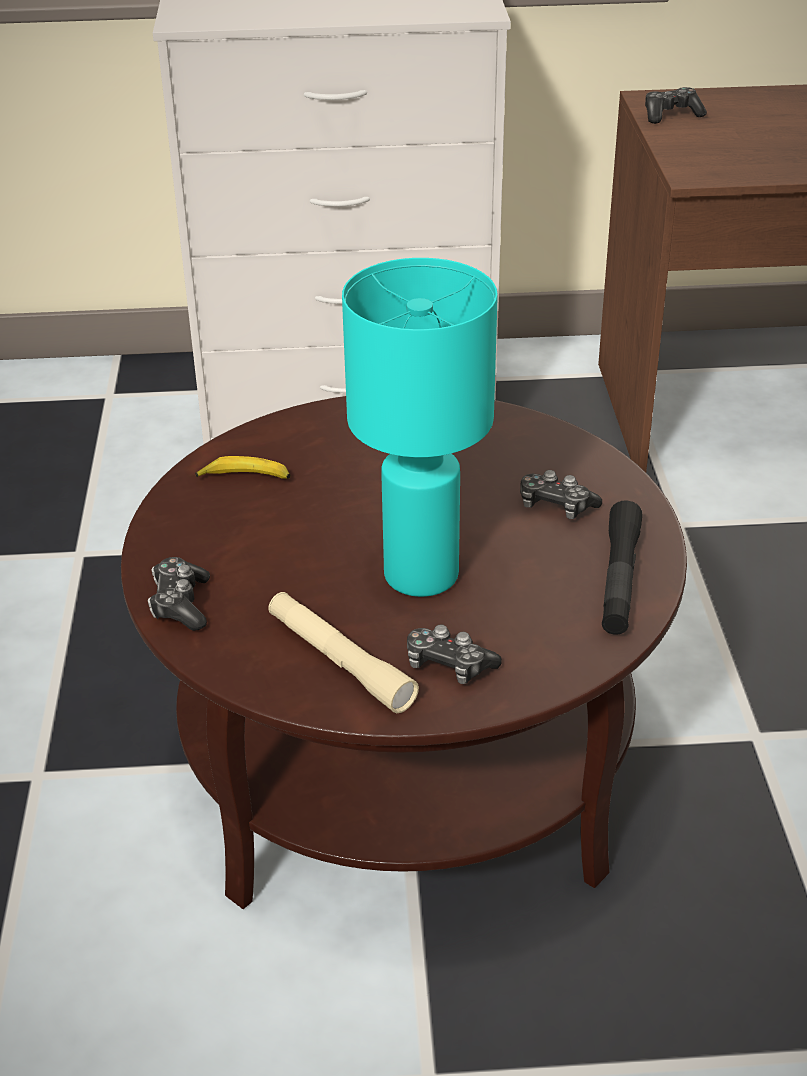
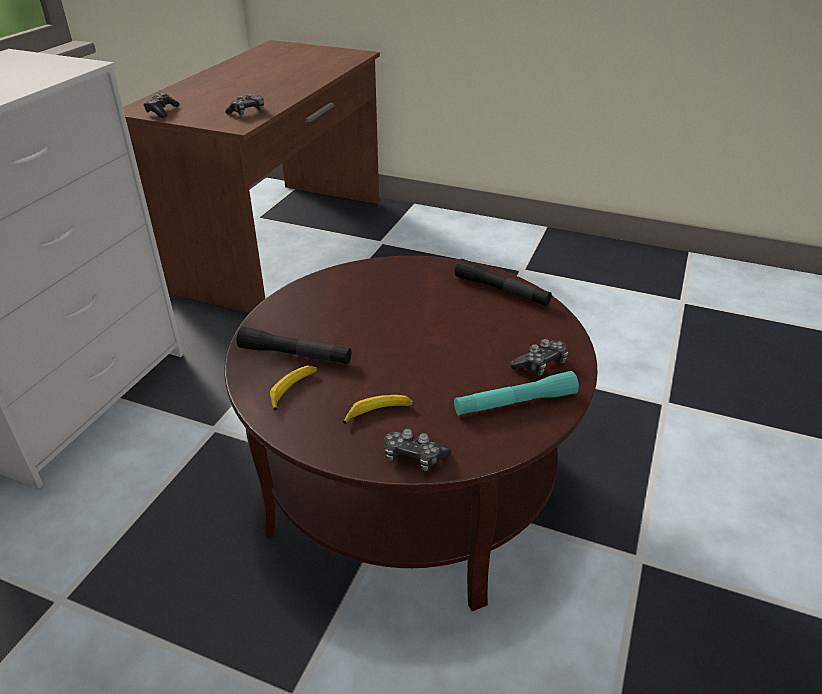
camera: 65 degrees left, 0 degrees up
(243, 553) = (378, 413): none -> banana
(314, 455) = (295, 355): none -> black flashlight
(340, 661) = (515, 403): beige flashlight -> turquoise flashlight
(421, 576) = (454, 350): turquoise table lamp -> none
(555, 506) = (425, 289): game controller -> game controller (247, 112)

